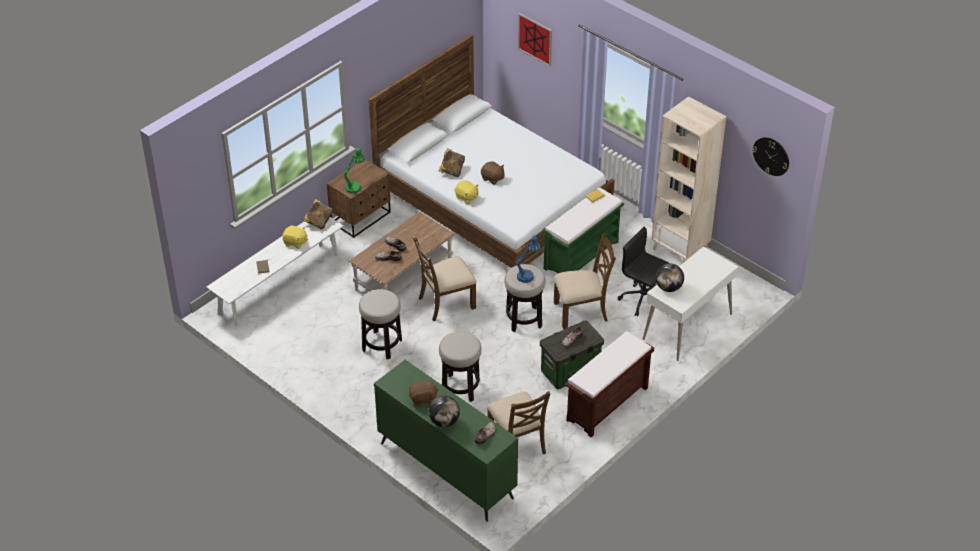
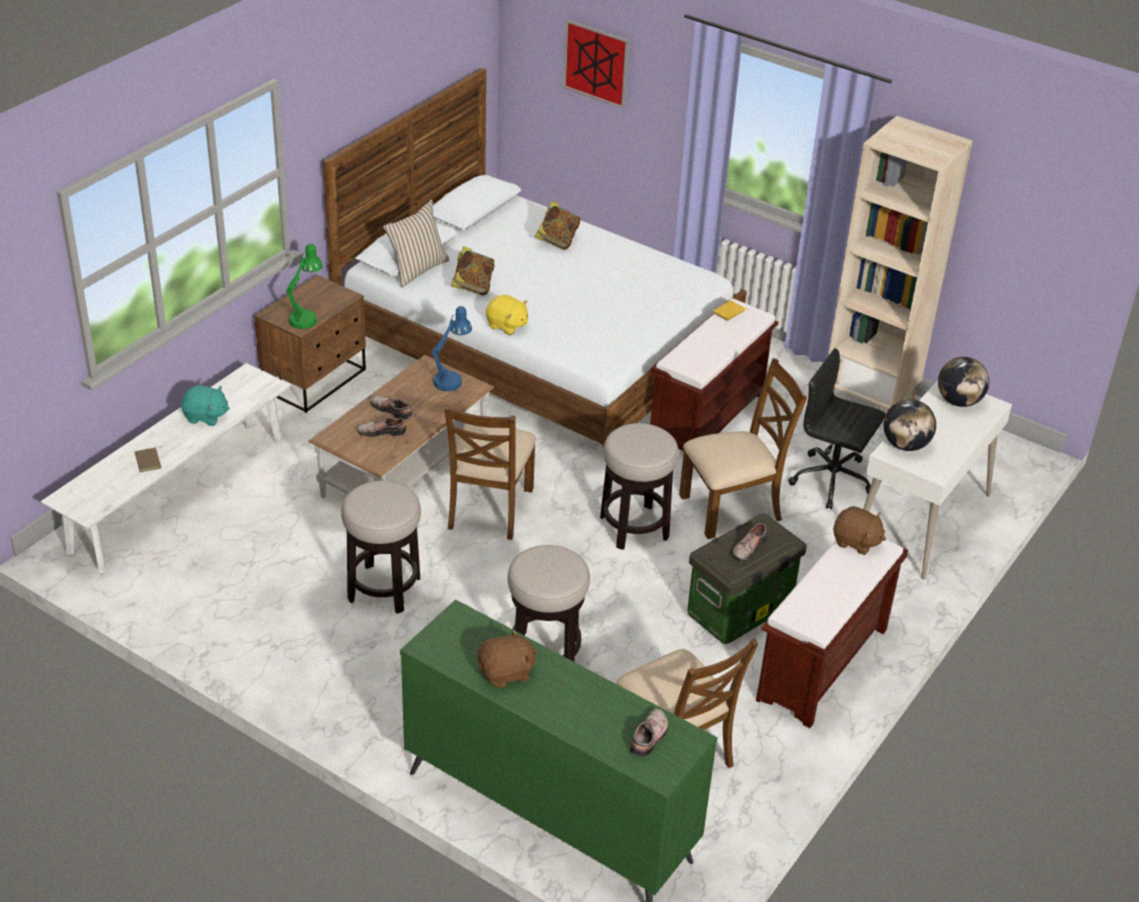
camera: 10 degrees left, 5 degrees down
(295, 242) = (206, 417): yellow plush toy -> turquoise plush toy
(319, 222) = (245, 381): book -> book (557, 240)
(422, 157) = (417, 270): none -> beige pillow
(444, 421) = (559, 716): globe -> globe (959, 401)
(446, 302) = (489, 508): brown chair -> brown chair turned 45 degrees counterclockwise
(492, 178) = (545, 295): brown plush toy -> brown plush toy (856, 542)
(527, 275) = (646, 440): blue table lamp -> blue table lamp (451, 379)
(581, 255) = (707, 417): green bench -> brown bench
(771, 156) = (1059, 203): wall clock -> none

